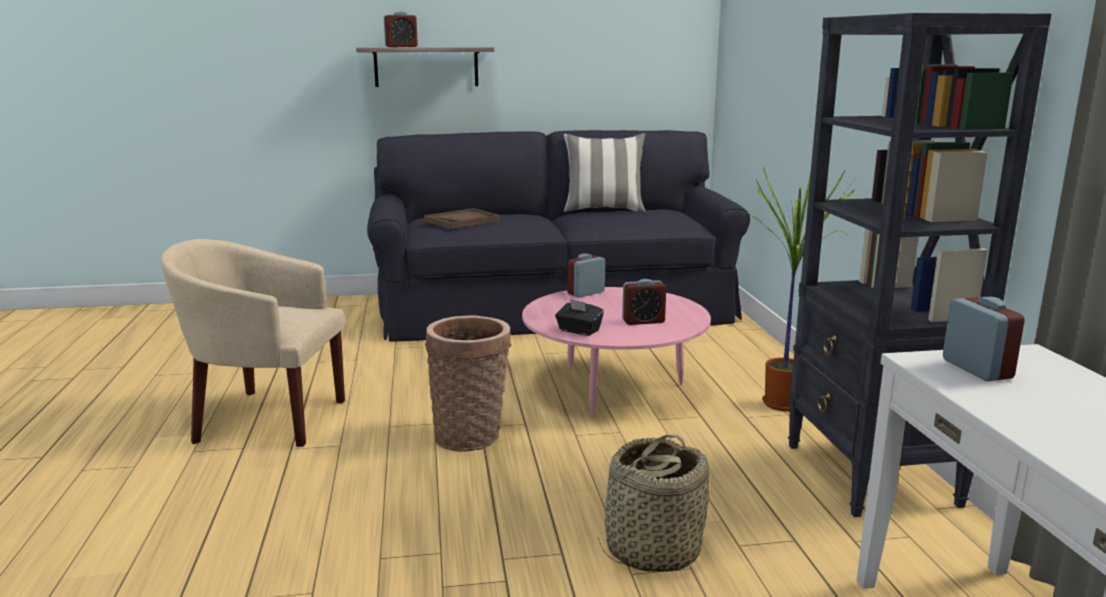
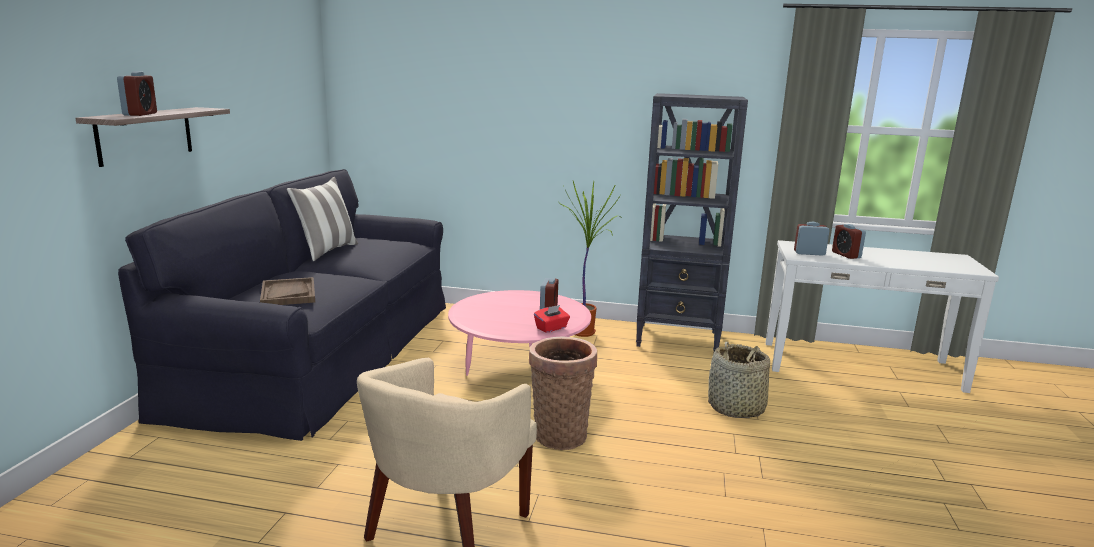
camera: 70 degrees left, 0 degrees up
(579, 331) = (551, 328): black tissue box -> red tissue box
(586, 293) = (467, 310): alarm clock -> alarm clock (846, 255)

